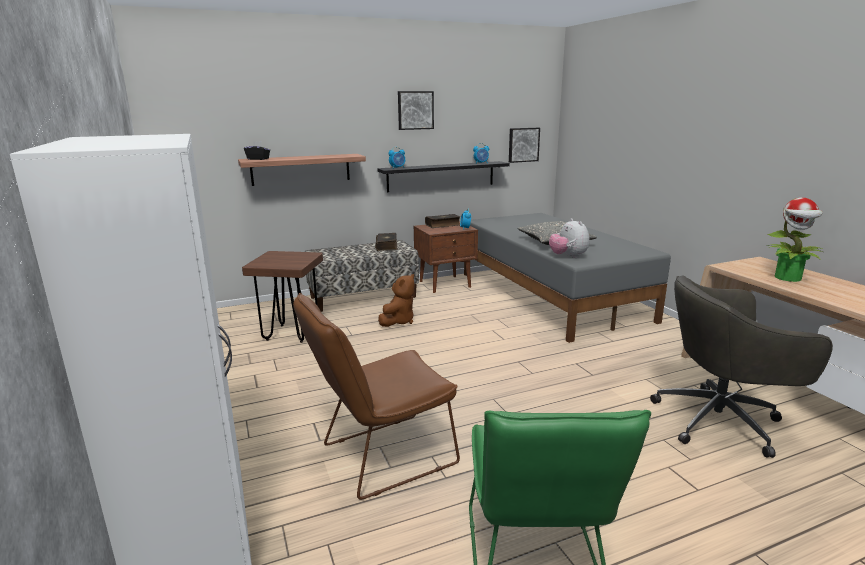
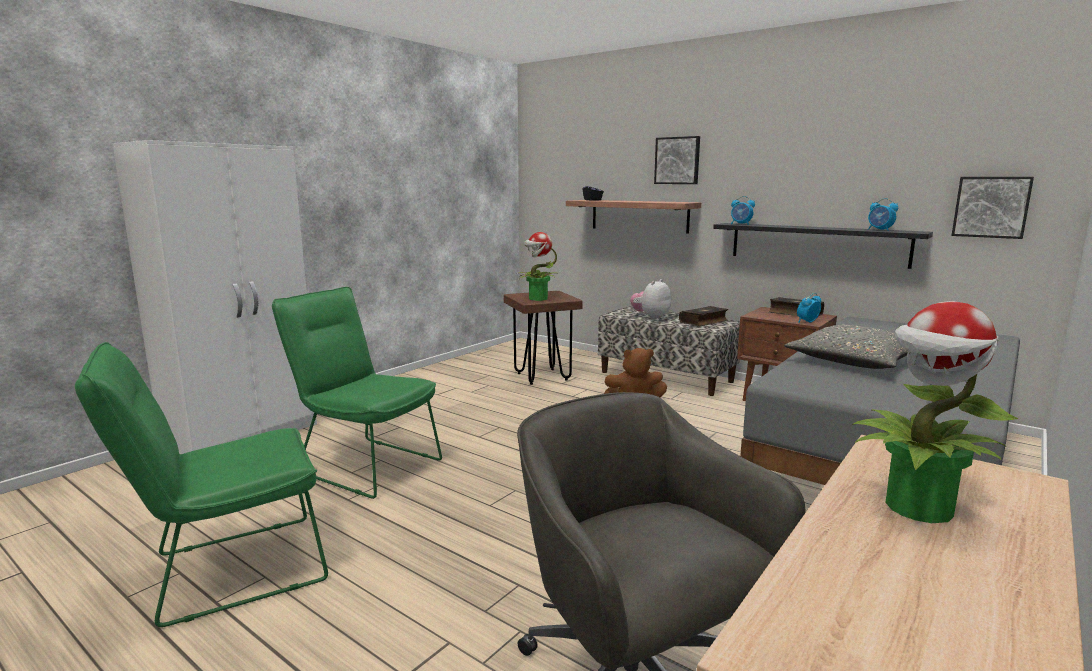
camera: 60 degrees right, 5 degrees down
(288, 262) = (537, 299): none -> potted plant
(380, 457) = (364, 464): brown chair -> green chair
(415, 110) = (785, 148): picture -> picture (677, 160)
(568, 256) = (795, 376): plush toy -> plush toy (650, 317)

